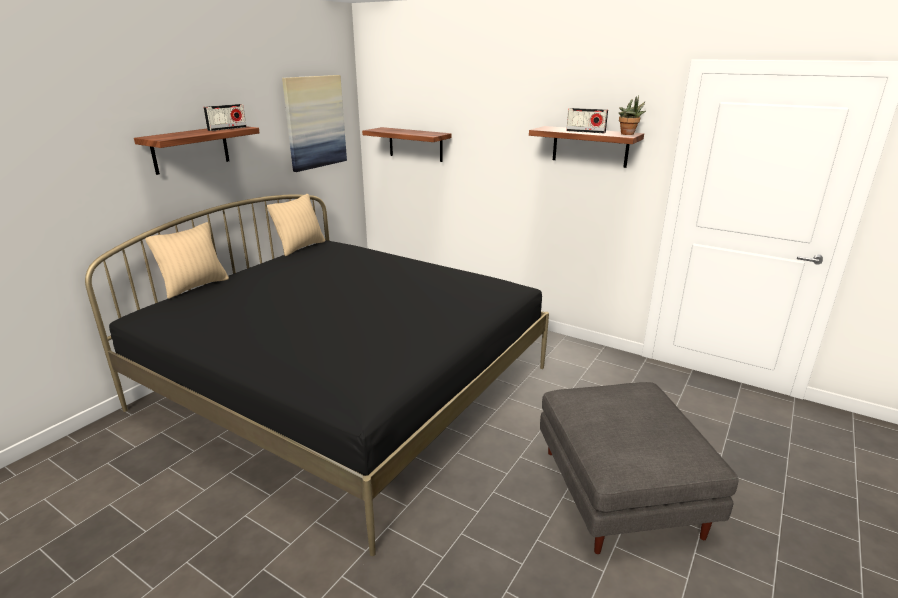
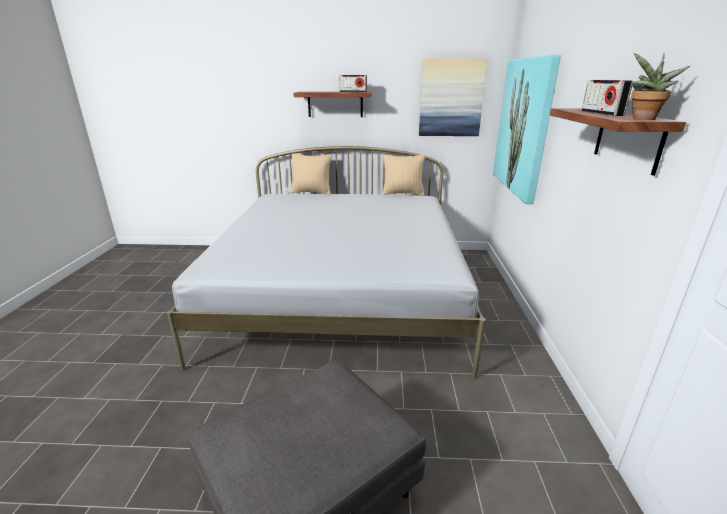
camera: 60 degrees right, 0 degrees up
(346, 387) = (341, 295): black bed -> white bed
(415, 144) = (524, 126): shelf -> picture

